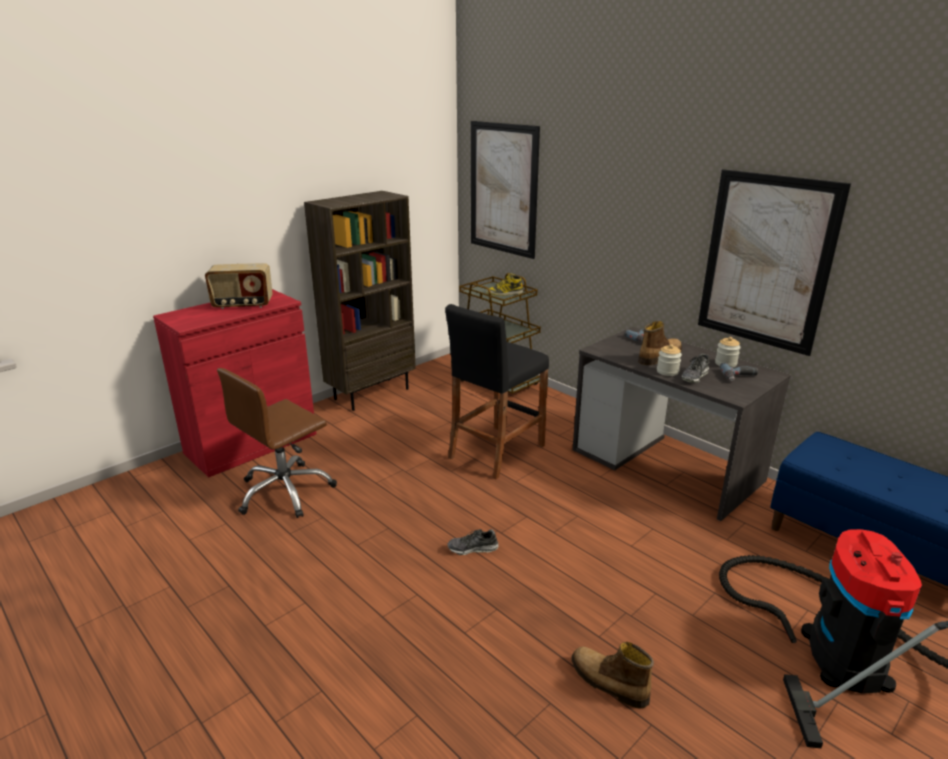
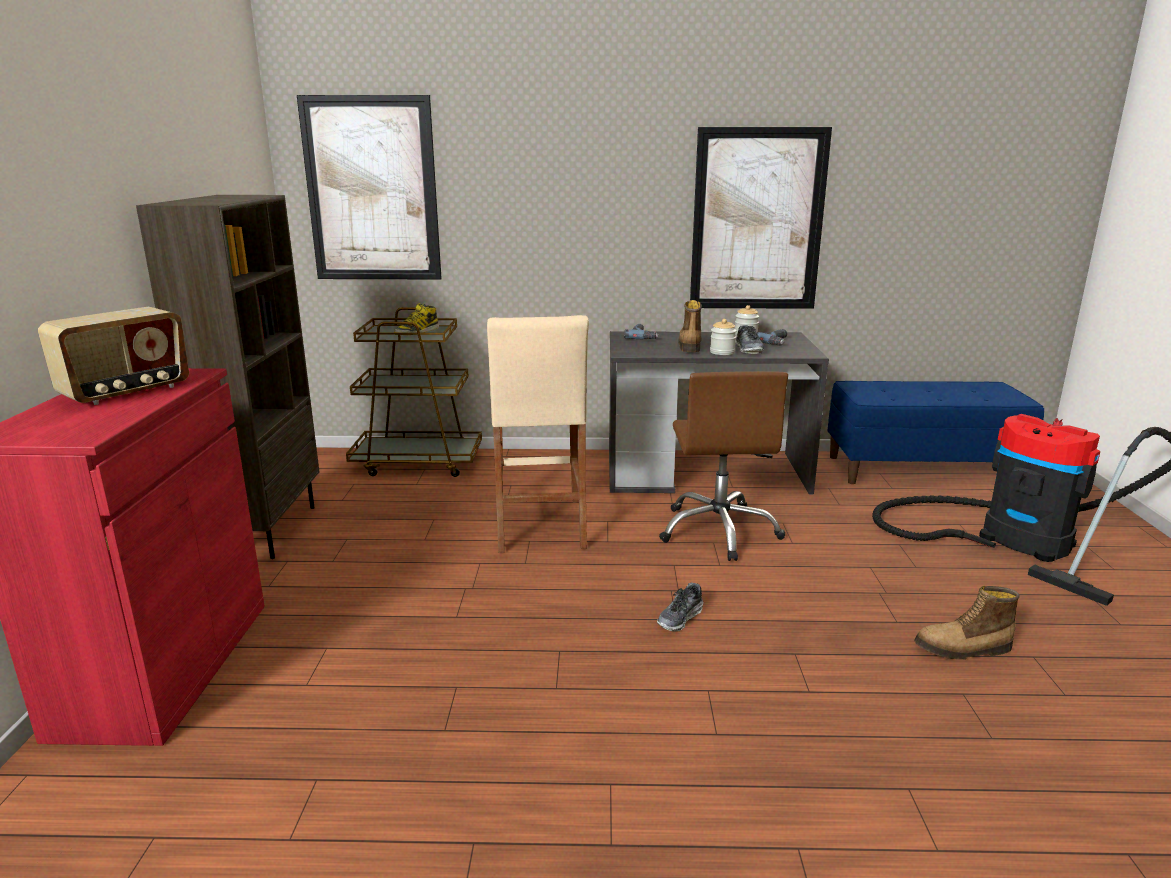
camera: 45 degrees left, 5 degrees down
(285, 492) = (345, 690): brown office chair -> brown office chair (719, 531)
(496, 452) = (539, 525): black stool -> beige stool

